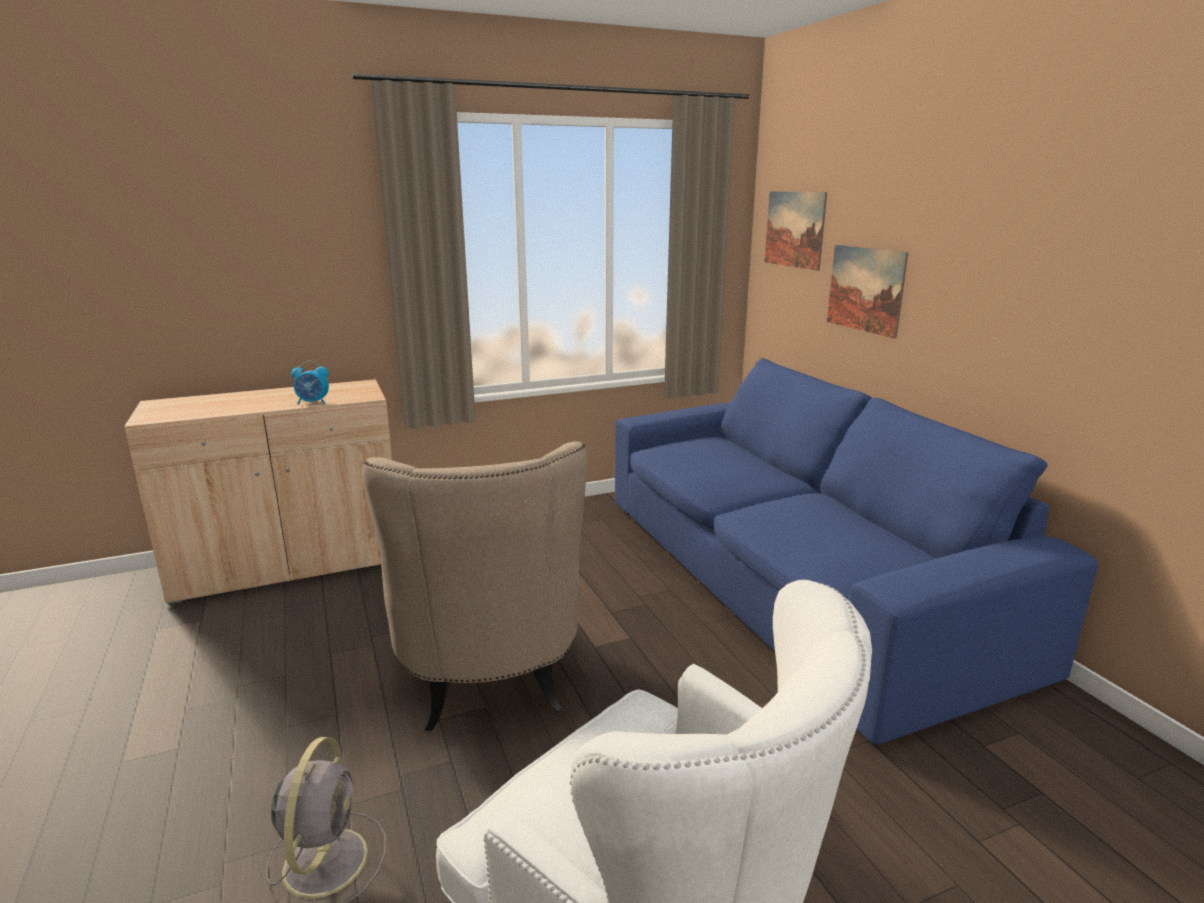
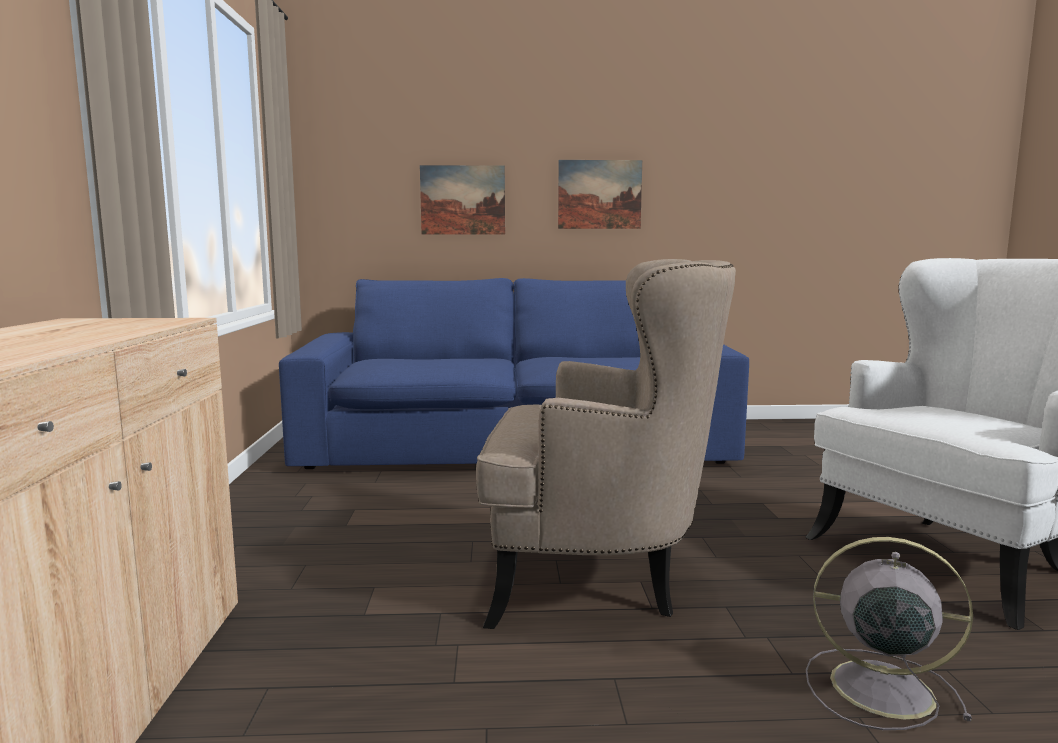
camera: 70 degrees left, 10 degrees down
(313, 403) = (134, 330): alarm clock -> none
(794, 229) = (356, 155): picture -> picture (599, 194)

